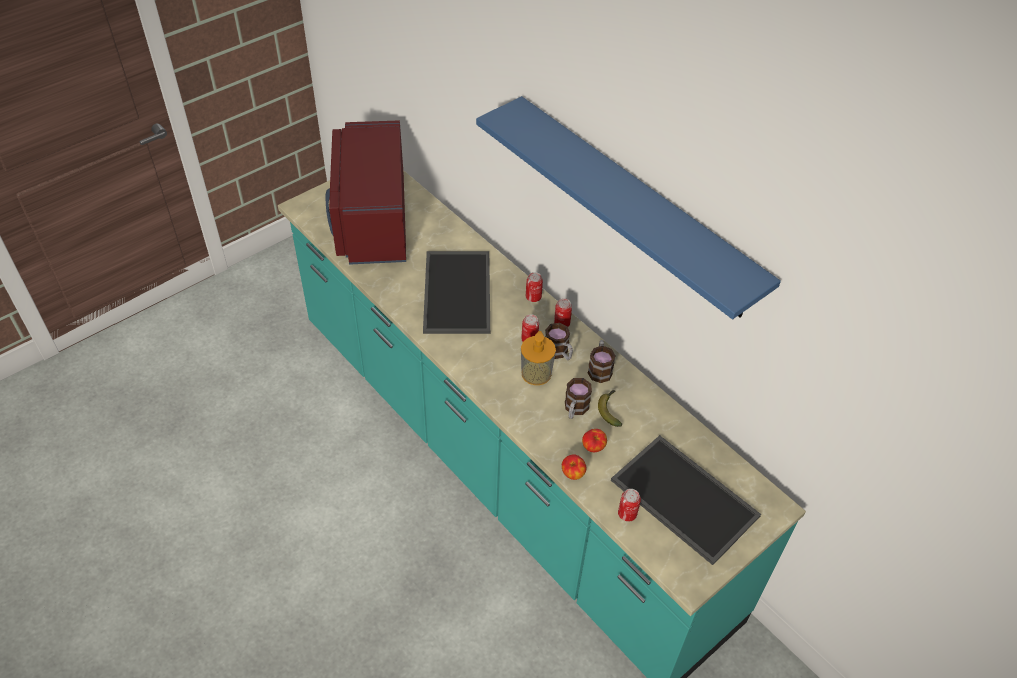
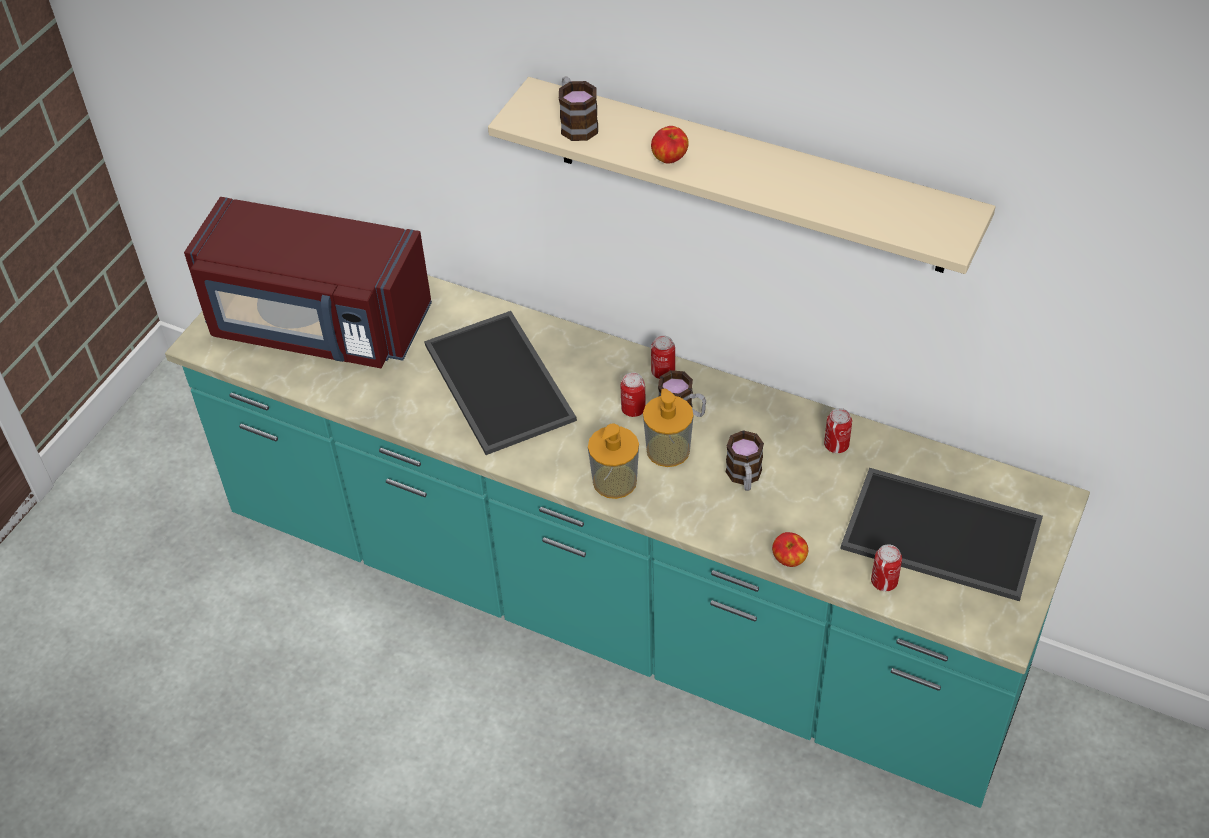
camera: 20 degrees left, 0 degrees up
(371, 219) = (317, 325): red microwave -> red microwave turned 45 degrees counterclockwise
(491, 380) = (614, 481): none -> soap dispenser
(533, 297) = (605, 351): can -> can (836, 445)
(593, 447) = (795, 516): apple -> apple (670, 159)
(599, 368) = (745, 412): mug -> mug (576, 123)
(610, 410) = (788, 460): banana -> none
(635, 207) = (749, 176): blue shelf -> beige shelf

